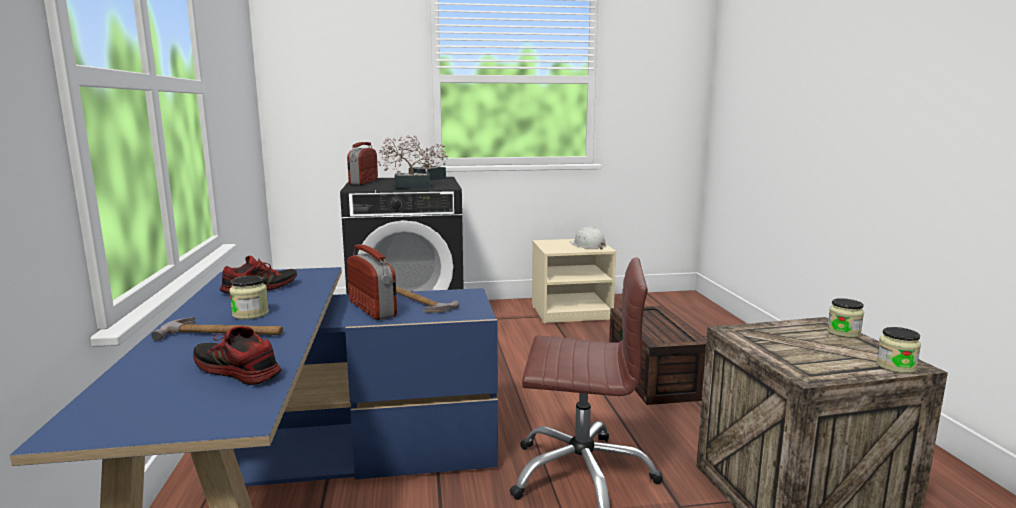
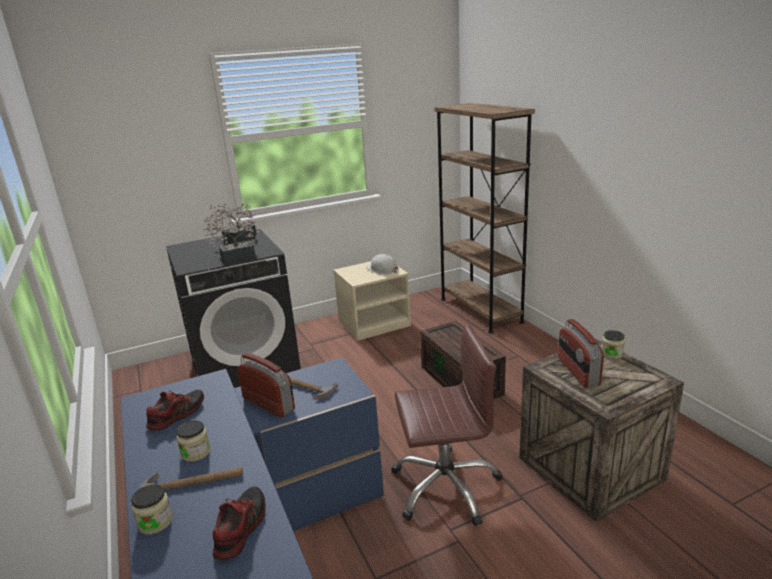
camera: 15 degrees left, 10 degrees up
(236, 372) = (240, 528): shoe -> shoe turned 90 degrees clockwise
(363, 182) = (185, 253): radio -> radio (577, 372)
(707, 318) = (480, 310): none -> brown bookcase
(896, 367) = (654, 384): jar -> jar (155, 522)

